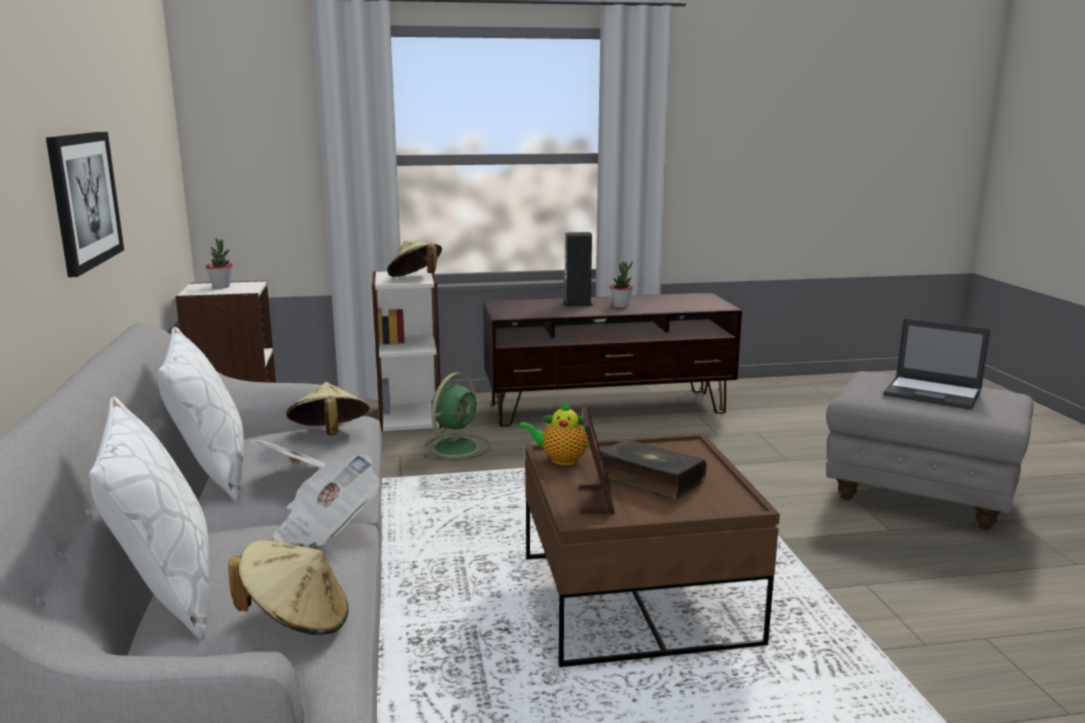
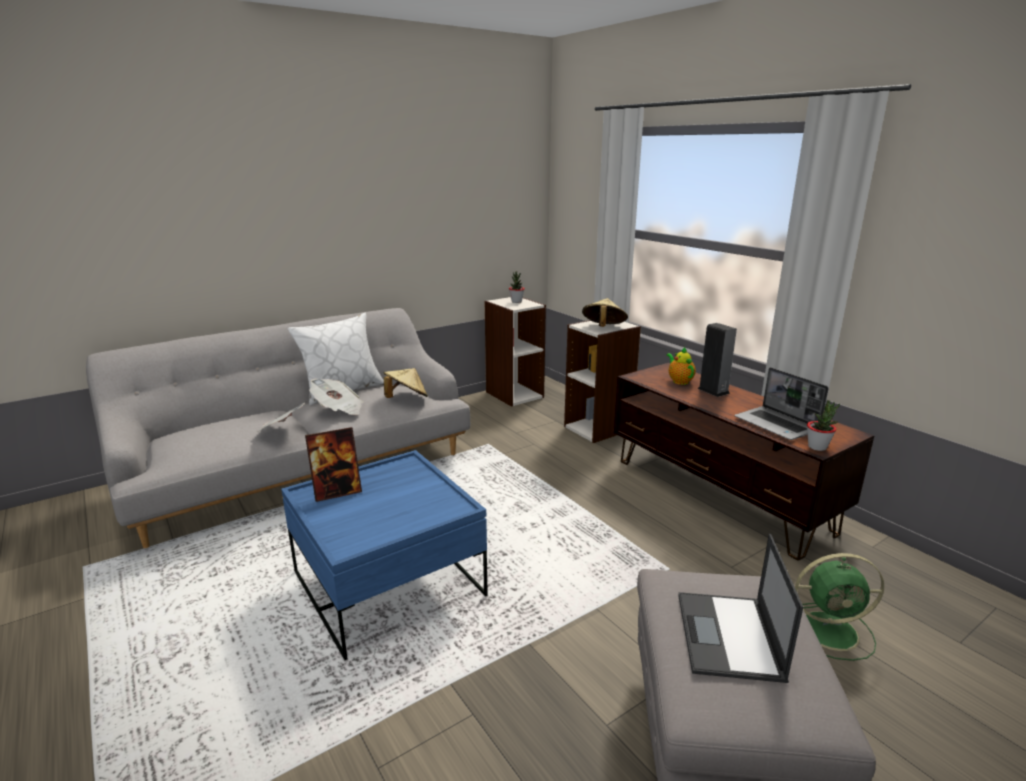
camera: 65 degrees right, 5 degrees up
(84, 199) = (362, 238): picture -> none
(166, 591) = (213, 420): white pillow -> none
(296, 621) = (186, 452): beige hat -> none
(456, 447) = (566, 457): green fan -> green fan (831, 631)
(561, 459) = (401, 467): teapot -> teapot (679, 381)
(620, 306) = (735, 406): potted plant -> potted plant (817, 447)
(636, 599) = (388, 584): brown coffee table -> blue coffee table
(649, 480) = (380, 504): book -> none
(670, 305) = (777, 425): none -> laptop

